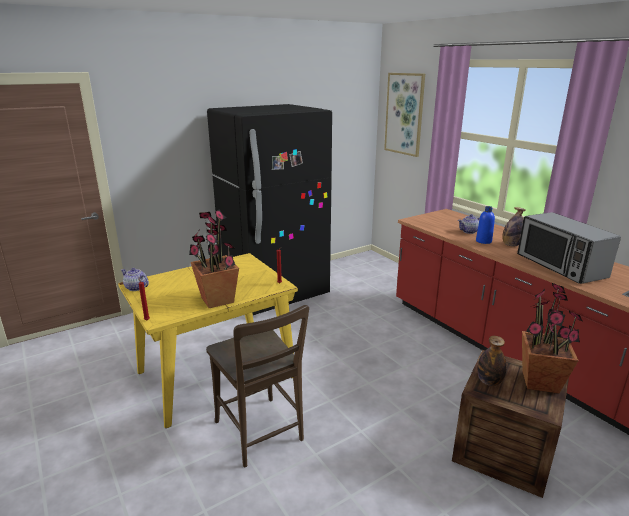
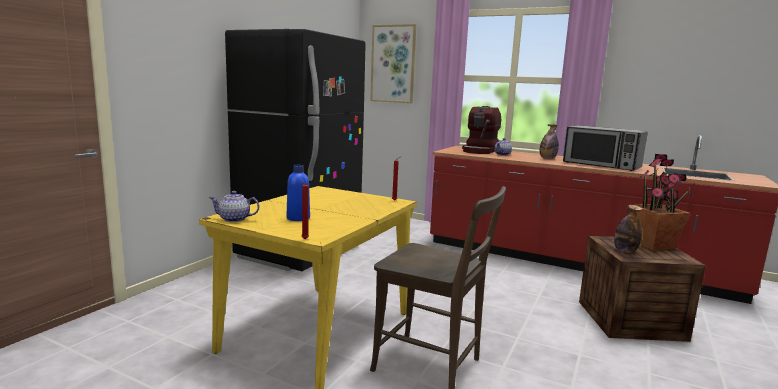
camera: 30 degrees left, 10 degrees down
(217, 300) = (355, 217): potted plant -> none
(456, 221) = (480, 150): none -> coffee machine
(483, 241) = (524, 158): blue bottle -> blue bottle (298, 218)

